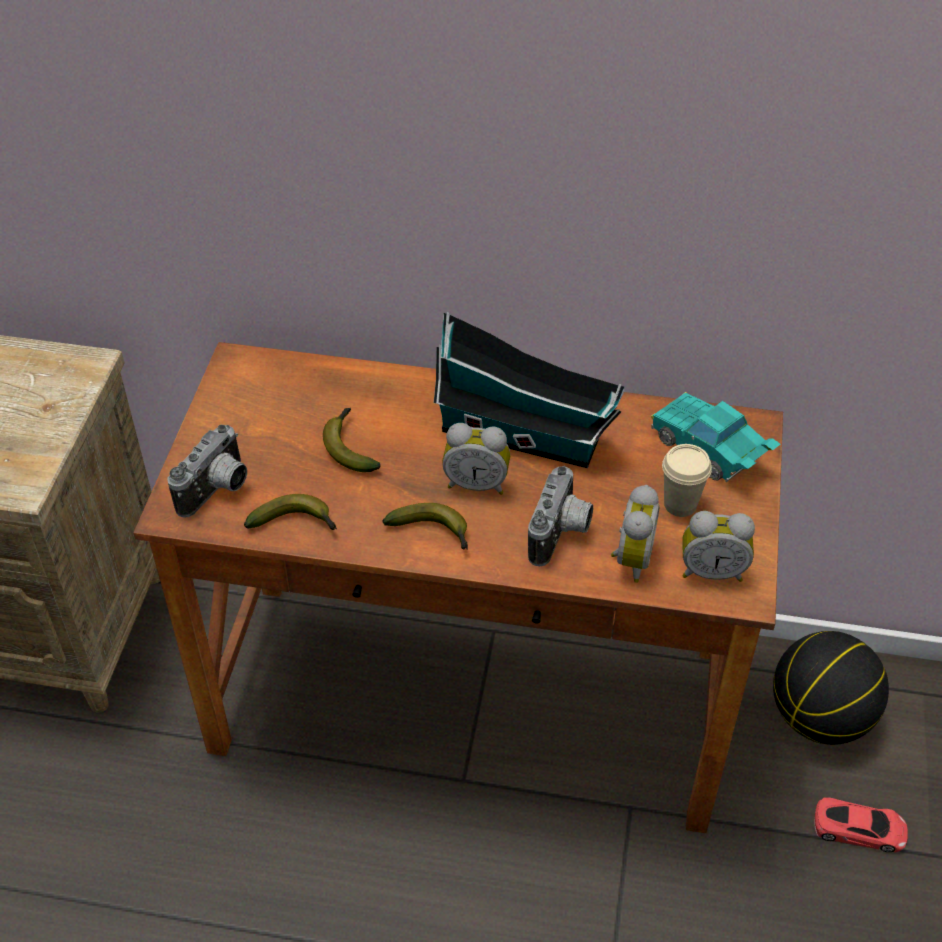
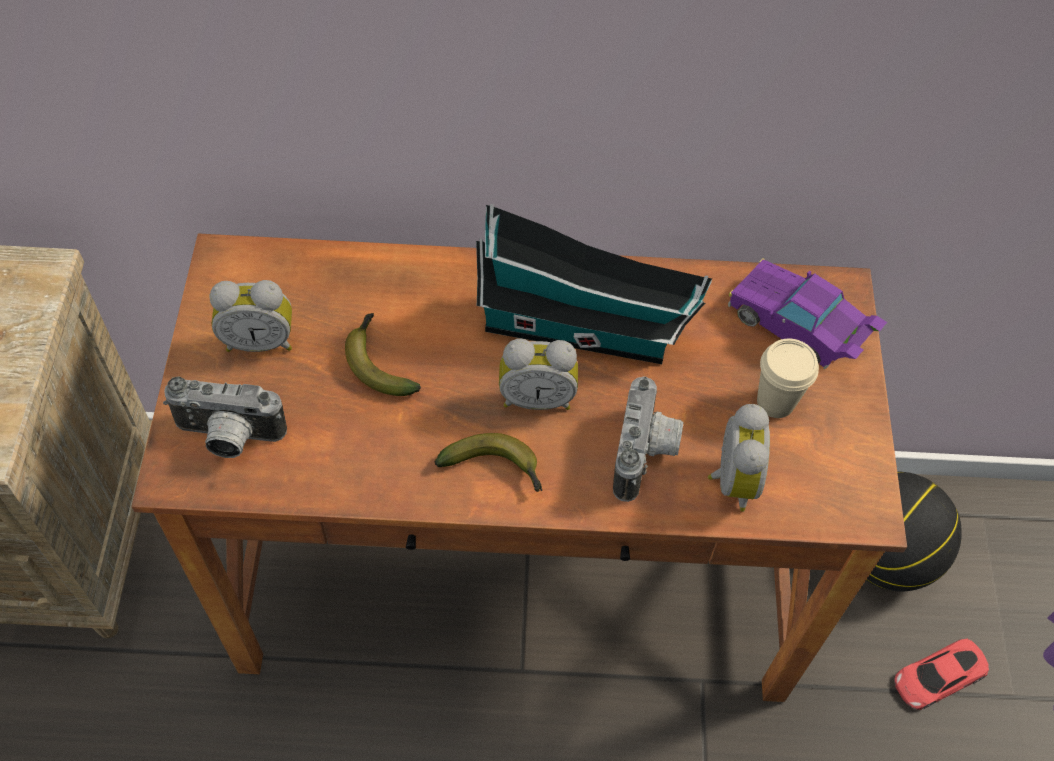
camera: 10 degrees left, 10 degrees up
(218, 490) = (228, 438): camera -> camera turned 75 degrees clockwise
(296, 523) = (330, 473): banana -> none
(710, 452) = (798, 329): turquoise toy car -> purple toy car
(711, 570) = (825, 485): alarm clock -> alarm clock (260, 340)
(859, 829) = (938, 677): red toy car -> red toy car turned 150 degrees clockwise

